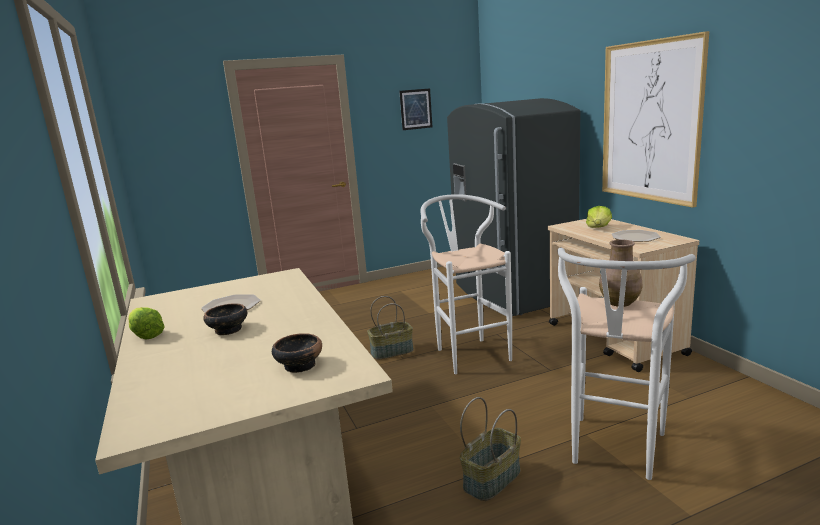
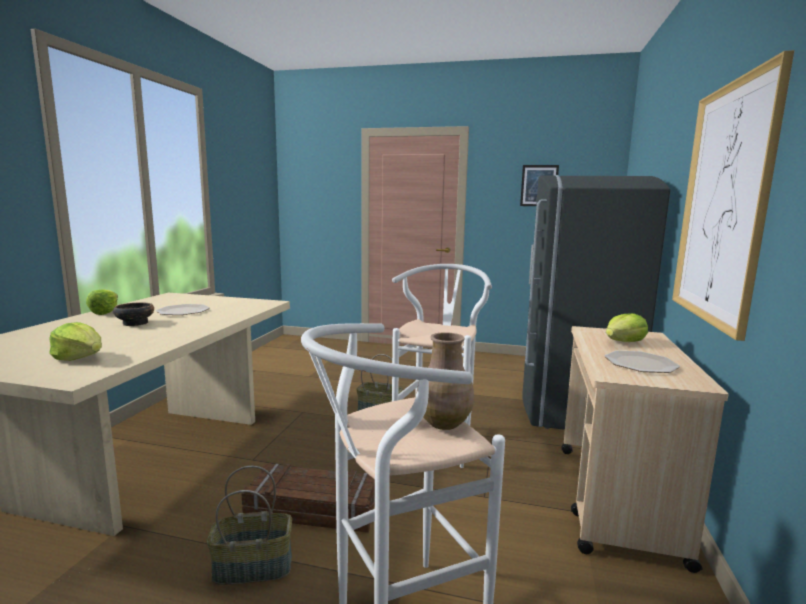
camera: 35 degrees right, 5 degrees down
(299, 365) = (80, 358): bowl -> lettuce
(466, 431) = (313, 510): none -> crate

